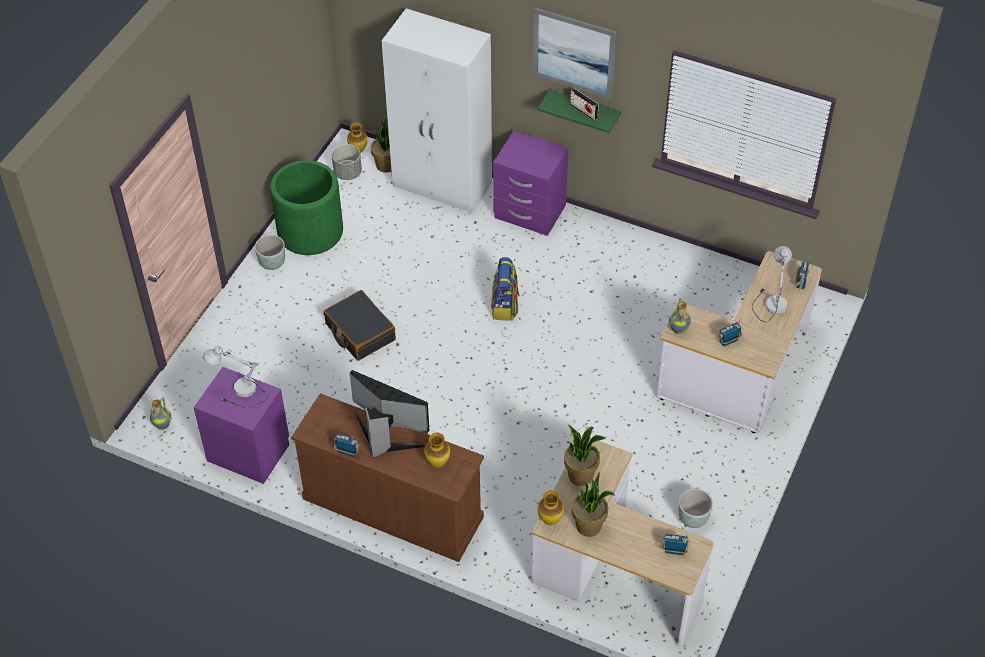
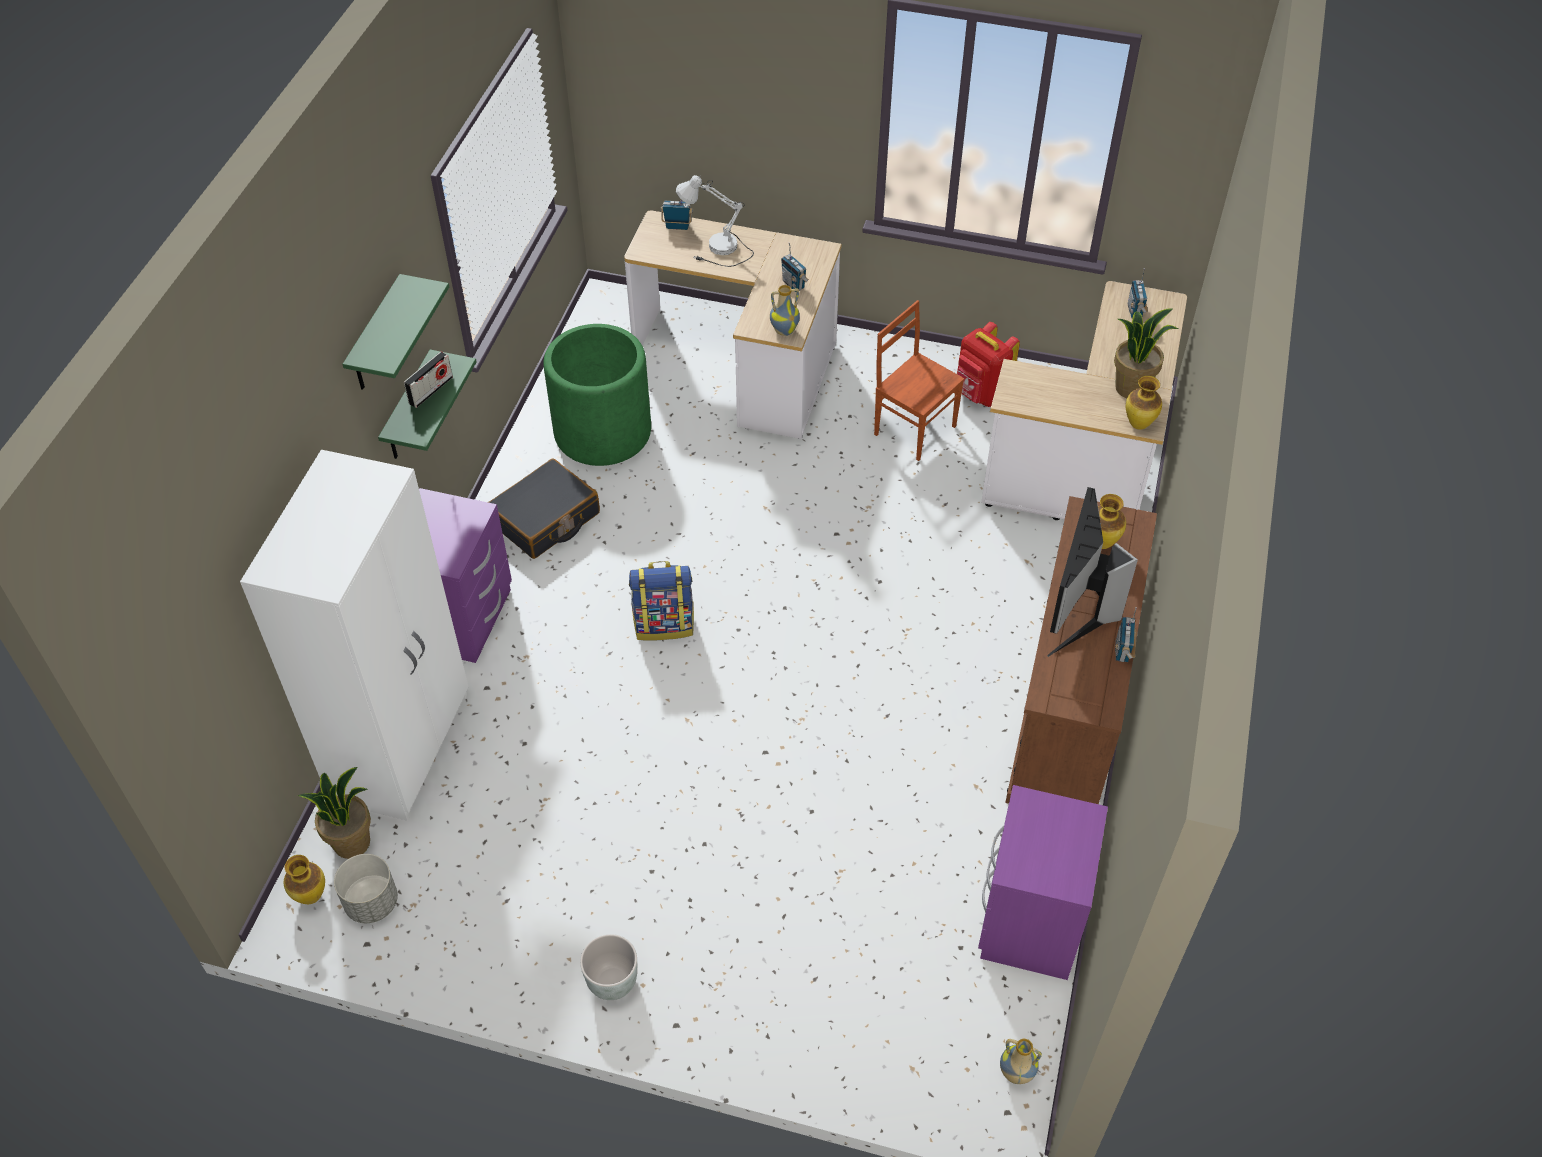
camera: 100 degrees left, 0 degrees up
(240, 394) = (1041, 841): white table lamp -> none
(310, 232) = (528, 934): green planter -> green planter (603, 431)
(360, 332) = (750, 809): black suitcase -> black suitcase (545, 519)
(573, 53) = (376, 337): picture -> green shelf
(581, 475) = (1057, 402): potted plant -> none
(660, 469) = (914, 429): none -> brown chair
(693, 519) = (980, 394): grey planter -> red backpack

